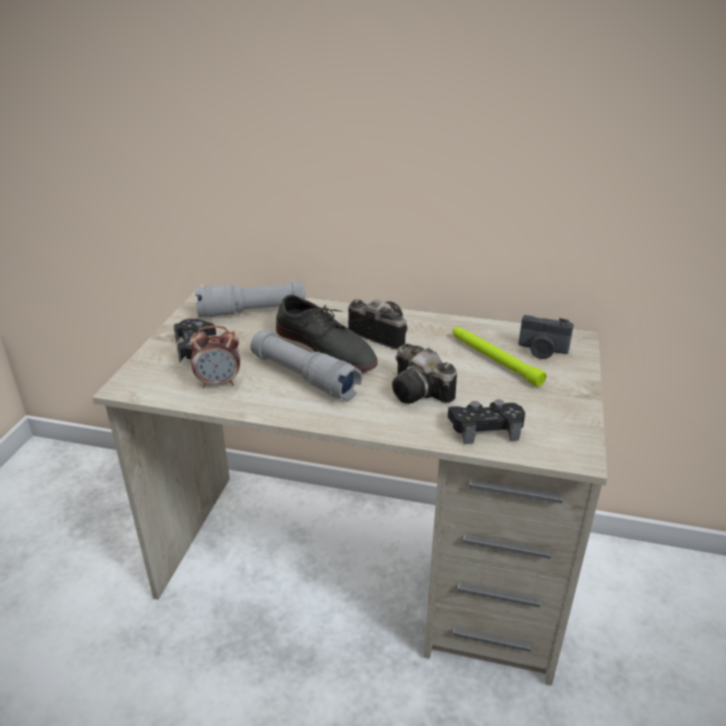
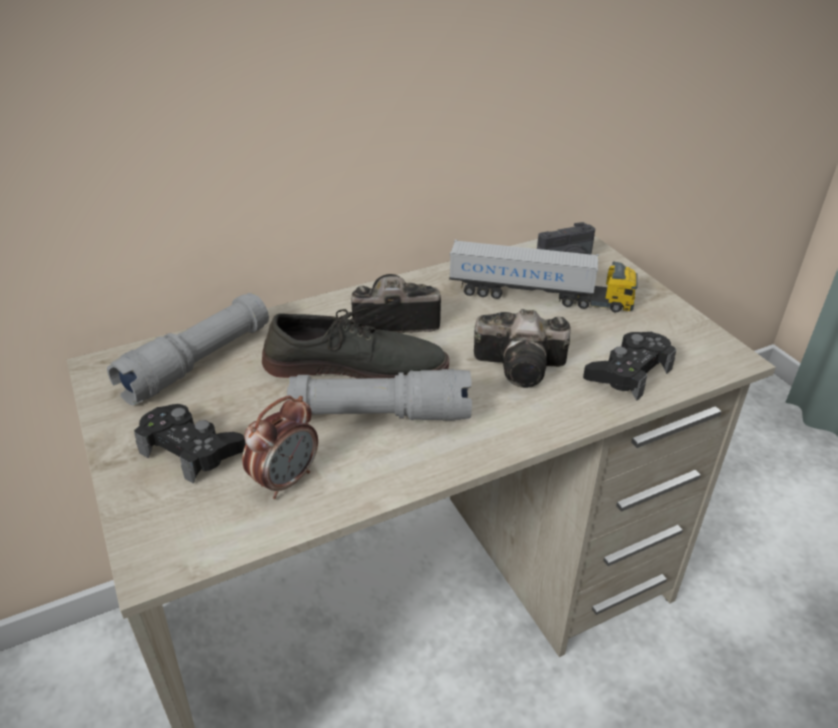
camera: 40 degrees left, 5 degrees up
(494, 359) = (540, 296): green flashlight -> toy truck

